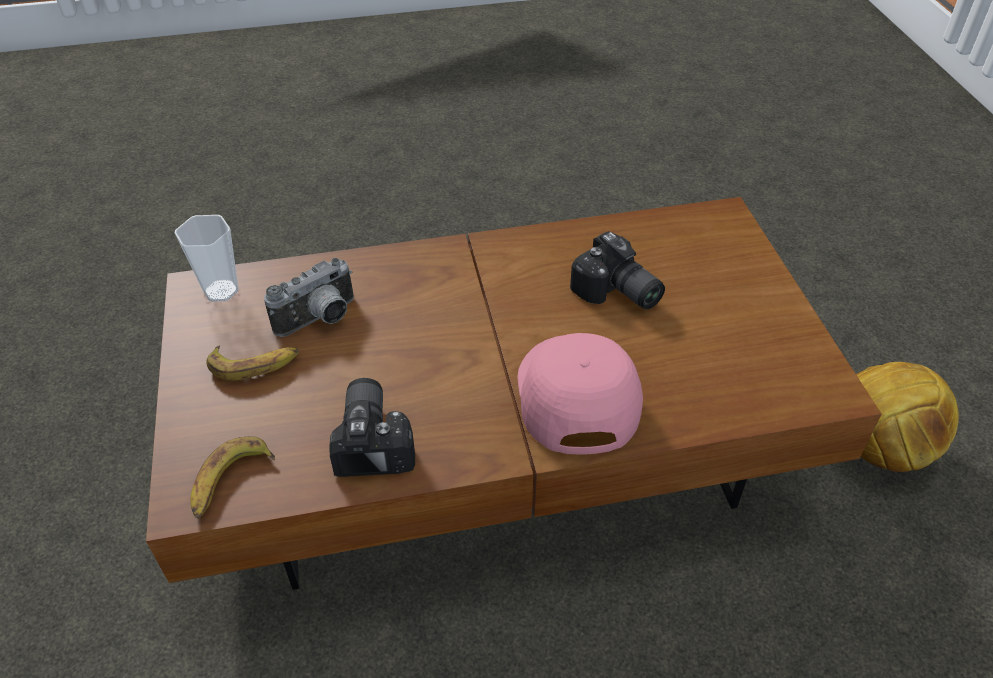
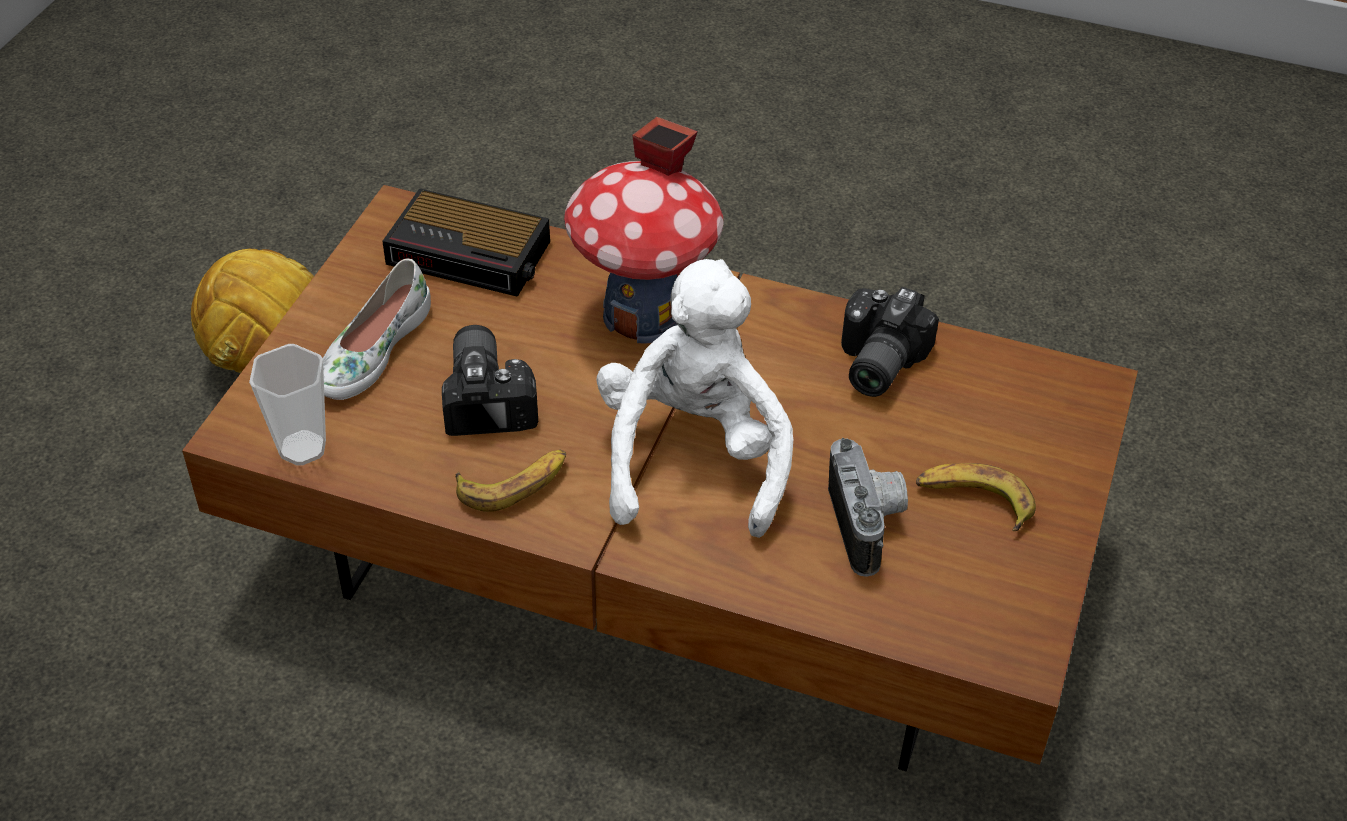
camera: 150 degrees left, 0 degrees up
(221, 291) = (985, 633): cup -> cup (302, 448)
(230, 482) = (1041, 385): banana -> banana (514, 484)
(320, 320) = (868, 525): camera -> camera turned 90 degrees clockwise
(458, 312) = (693, 457): none -> white plush toy
(575, 395) = (643, 315): pink cap -> toy house
(718, 287) = (372, 350): none -> white shoe
(744, 385) = (472, 253): none -> alarm clock

